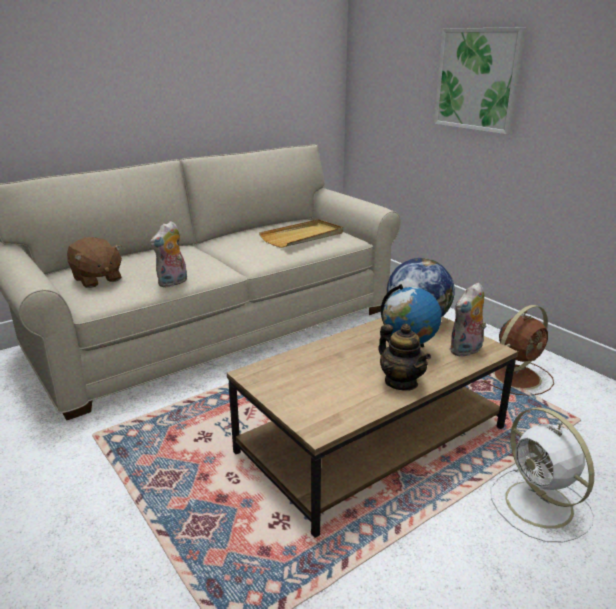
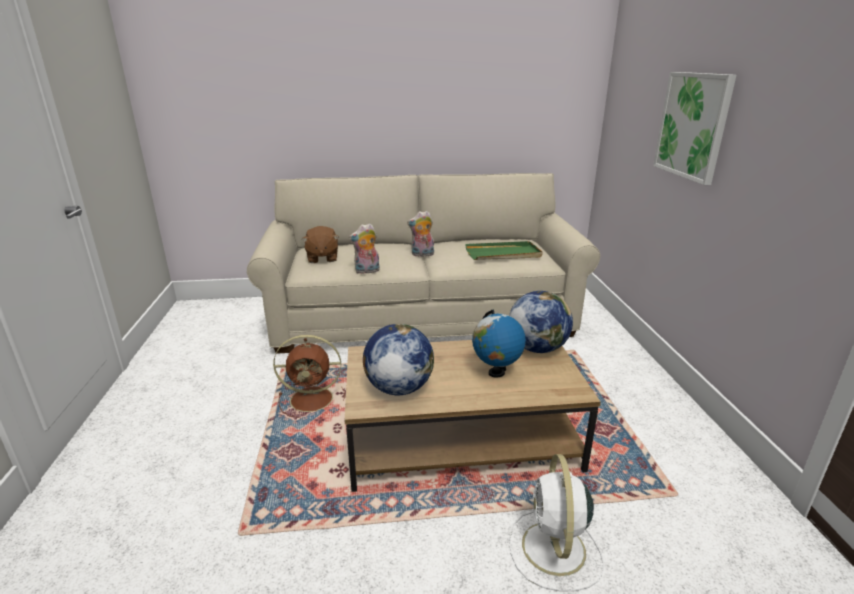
camera: 30 degrees right, 0 degrees up
(303, 236) = (503, 254): beige tray -> green tray
(334, 398) = (398, 388): none -> globe
(401, 382) = (462, 393): teapot -> none
(466, 351) = (550, 386): plush toy -> plush toy (422, 255)
(518, 376) = (651, 433): brown fan -> brown fan (313, 399)

